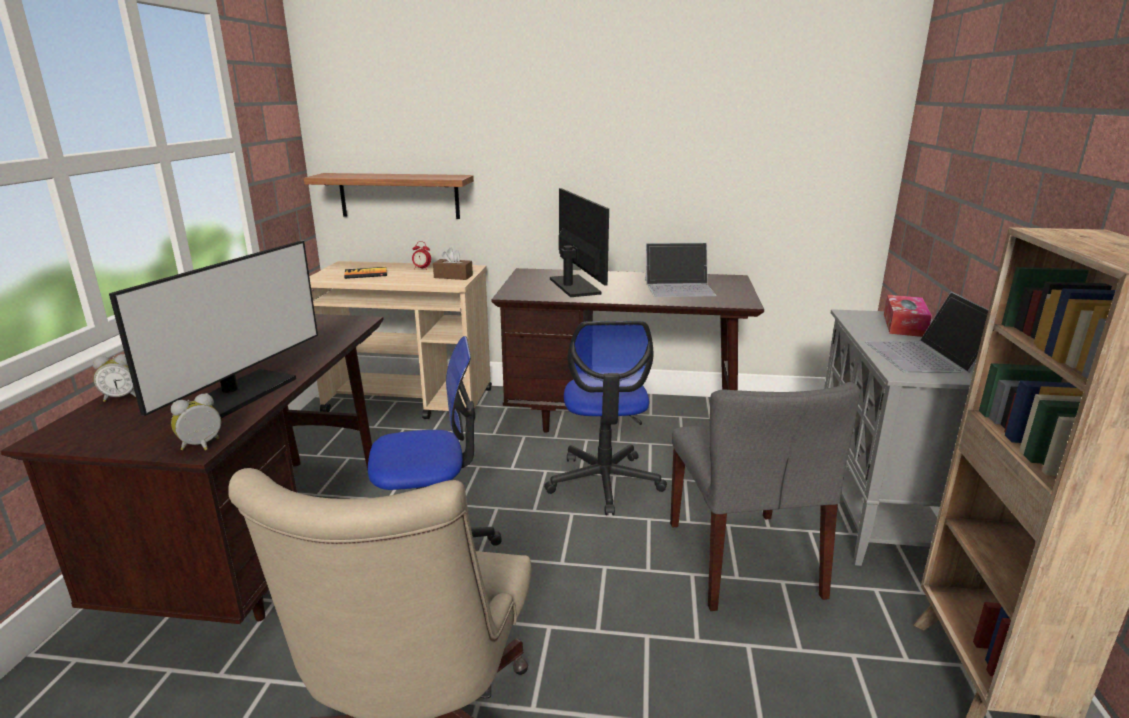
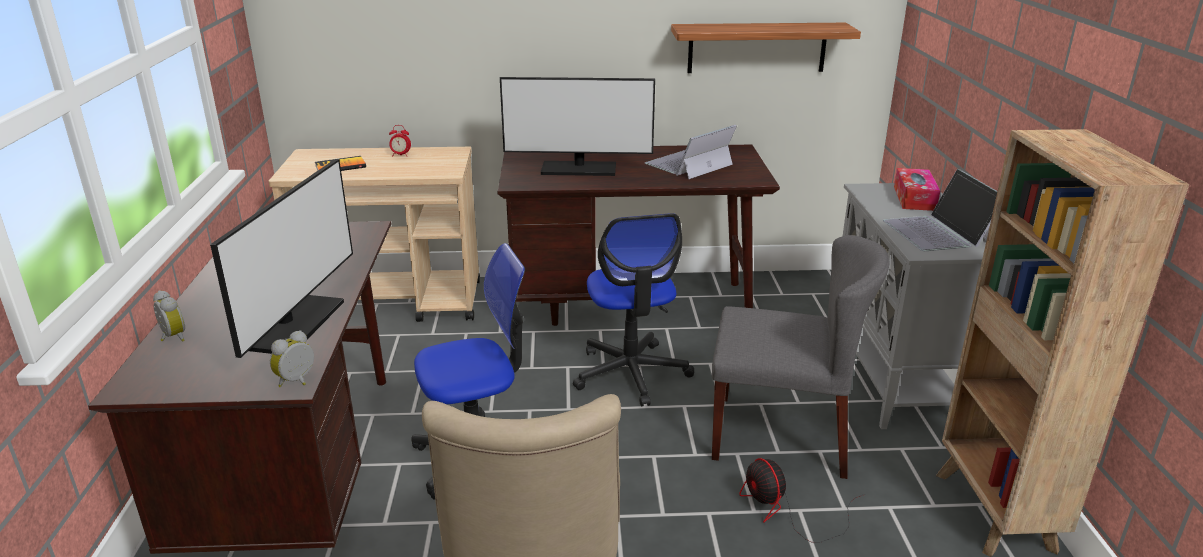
camera: 10 degrees left, 5 degrees up
(123, 397) = (172, 337): alarm clock -> alarm clock turned 105 degrees counterclockwise
(399, 195) = (365, 72): shelf -> shelf (757, 48)
(453, 276) = (442, 164): brown tissue box -> none
(574, 286) = (579, 169): monitor -> monitor turned 120 degrees clockwise
(679, 287) = (688, 164): laptop -> laptop turned 150 degrees clockwise
(733, 645) = (787, 512): none -> fan
(744, 559) = (781, 435): grey chair -> grey chair turned 60 degrees counterclockwise

